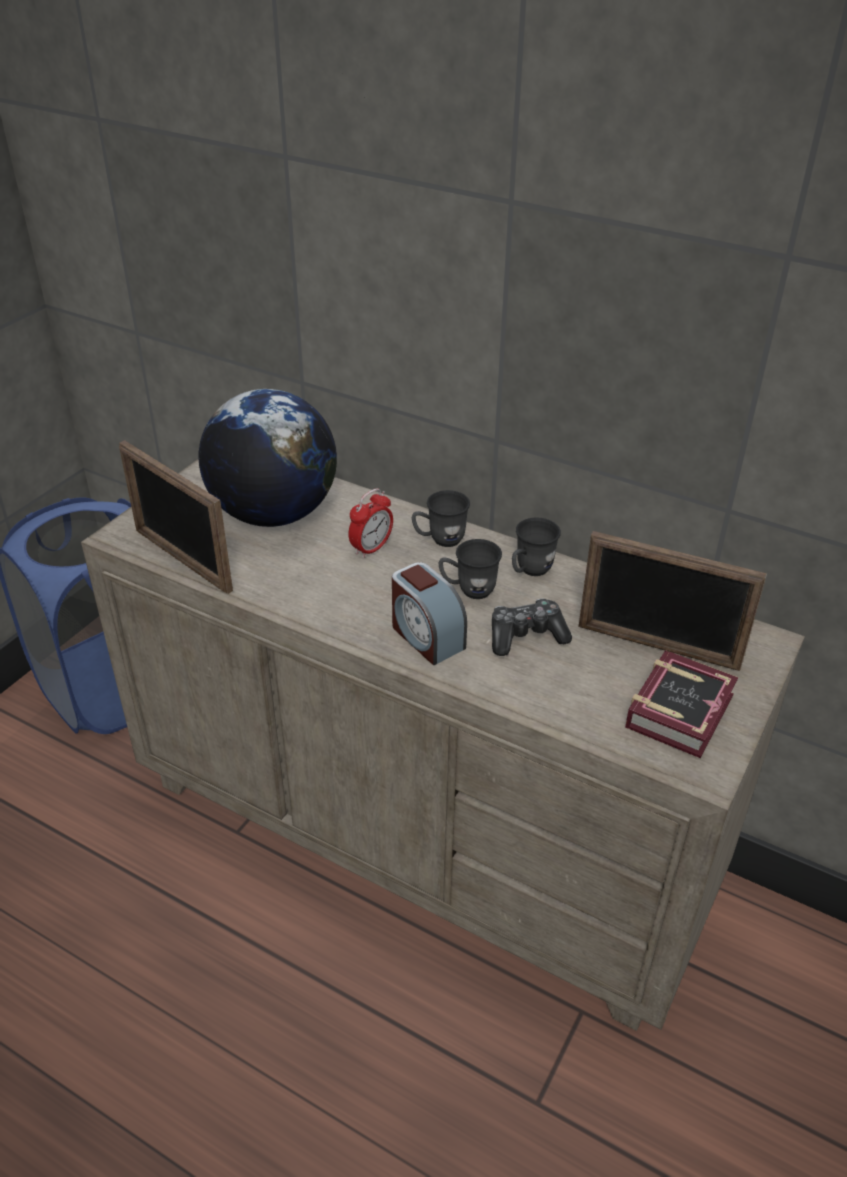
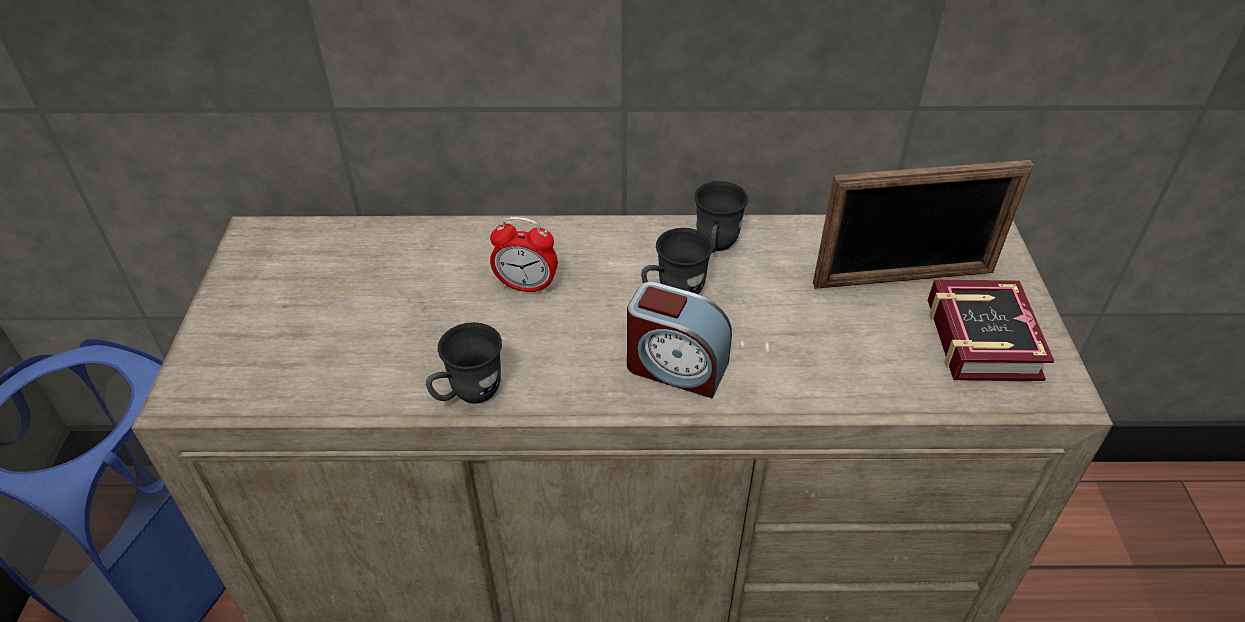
camera: 30 degrees left, 5 degrees up
(182, 560) = (301, 395): picture frame -> none
(273, 514) = (373, 288): globe -> none
(371, 548) = (526, 286): alarm clock -> alarm clock turned 90 degrees clockwise
(439, 540) = (593, 247): grey mug -> grey mug (468, 395)
(526, 636) = (775, 321): game controller -> none

